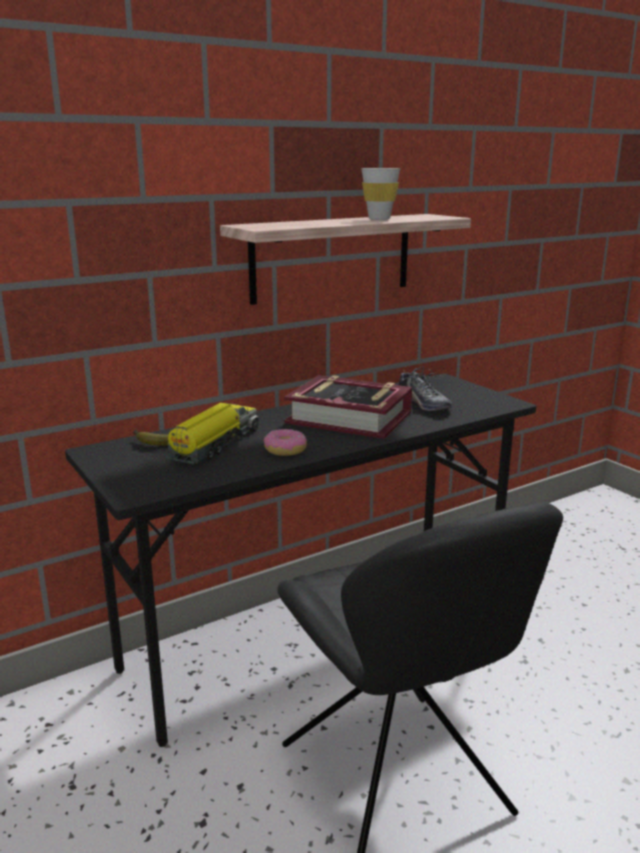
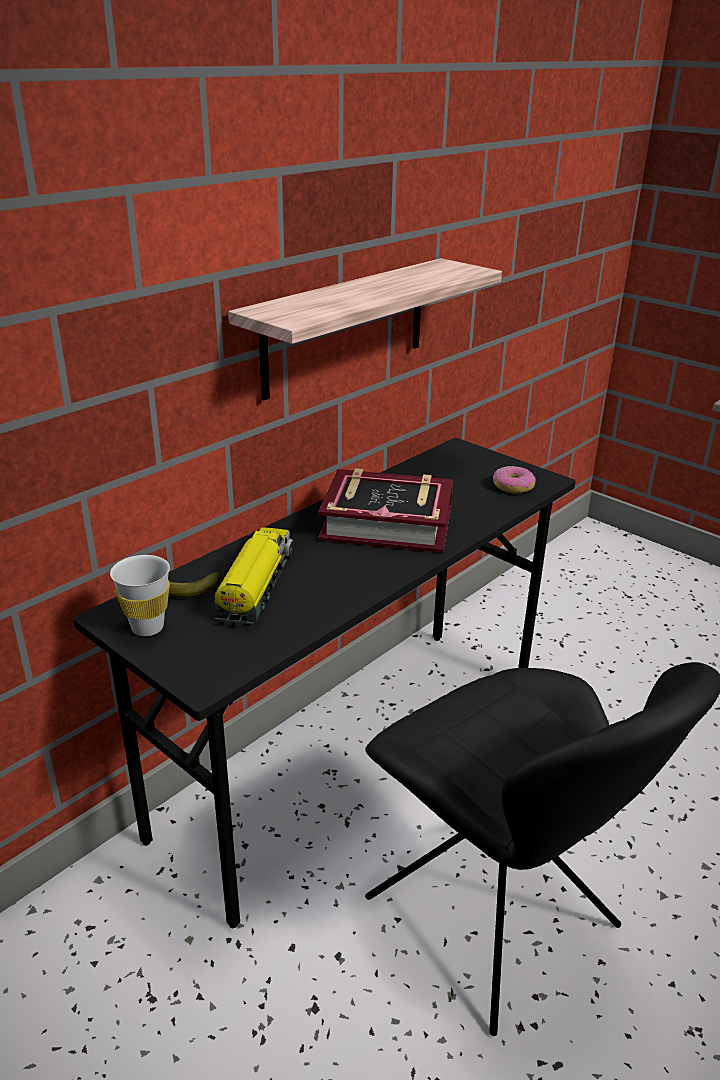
camera: 15 degrees left, 10 degrees up
(285, 450) = (341, 584): donut -> donut (512, 487)
(379, 219) = (403, 280): white cup -> white cup (147, 628)
(423, 404) = (457, 491): shoe -> none

